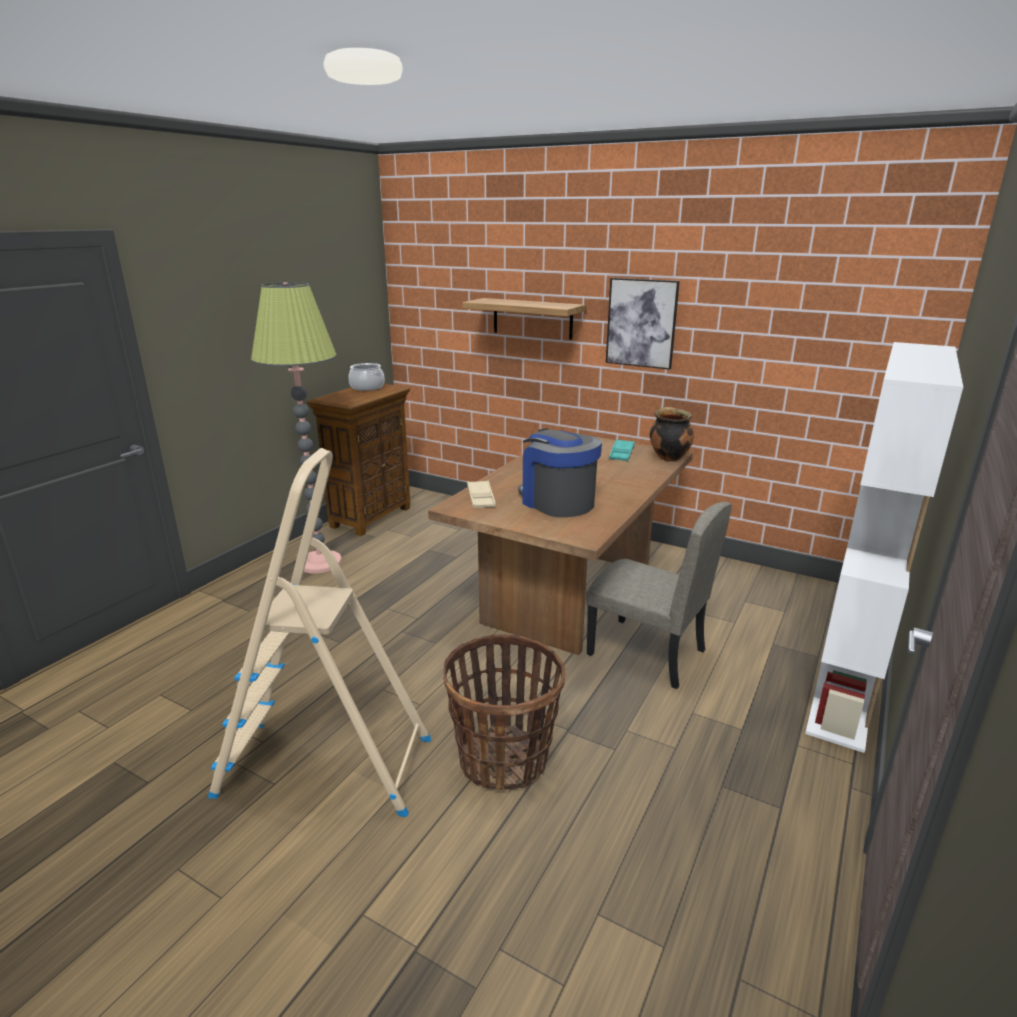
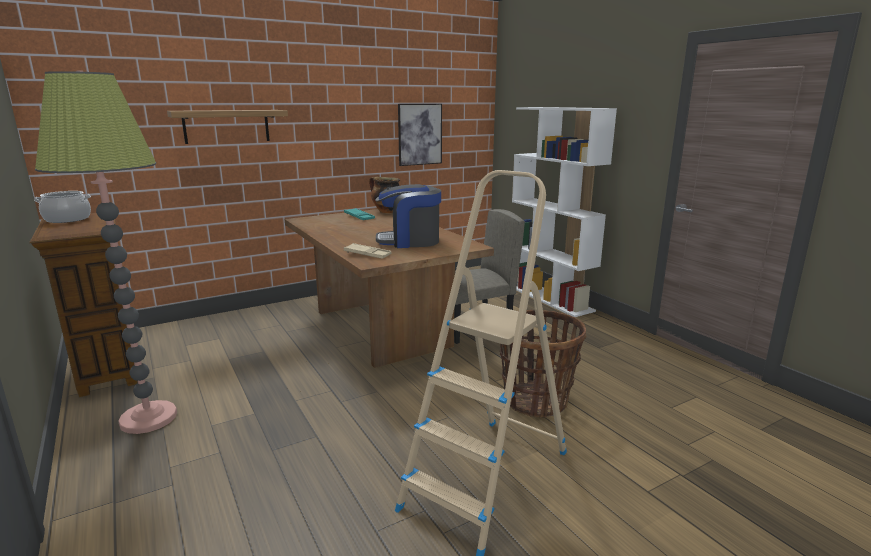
camera: 60 degrees left, 5 degrees down
(641, 323) = (326, 121): picture -> picture (419, 134)

